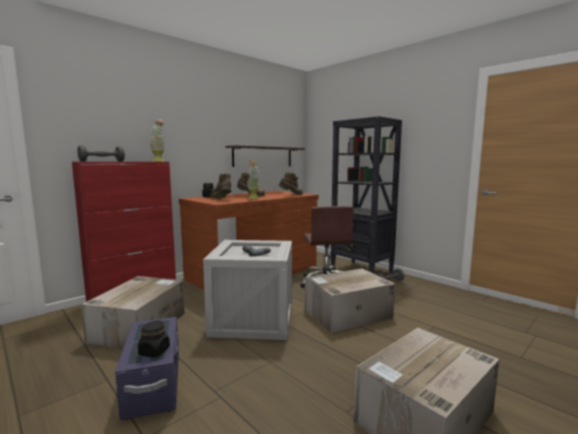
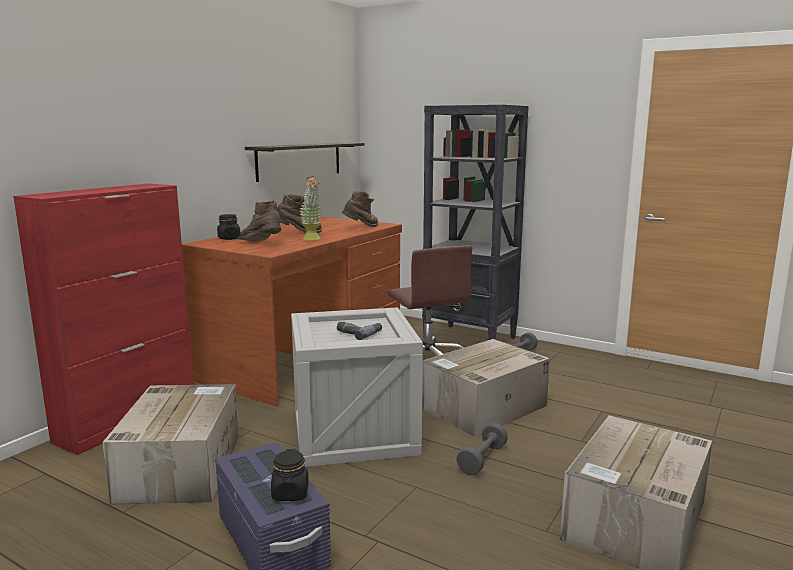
camera: 15 degrees left, 5 degrees up
(102, 161) = (71, 193): grey dumbbell -> grey dumbbell (482, 459)
(159, 161) = (155, 184): potted plant -> none

